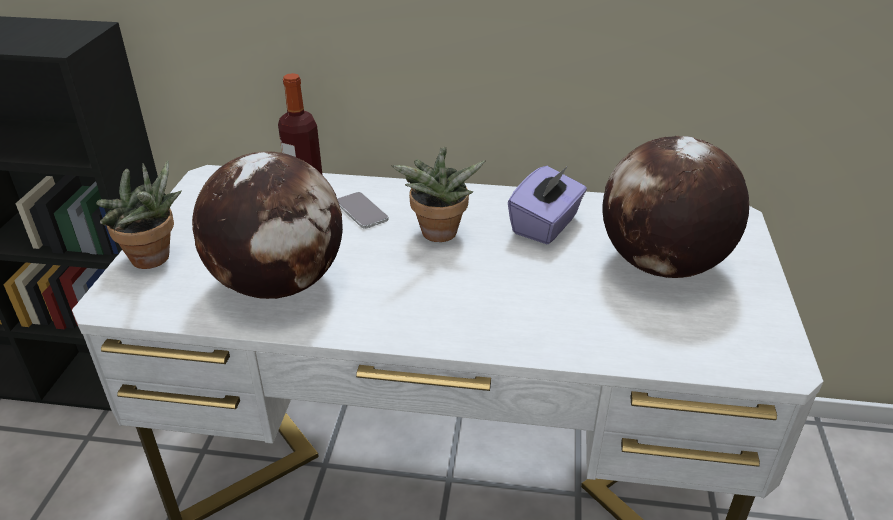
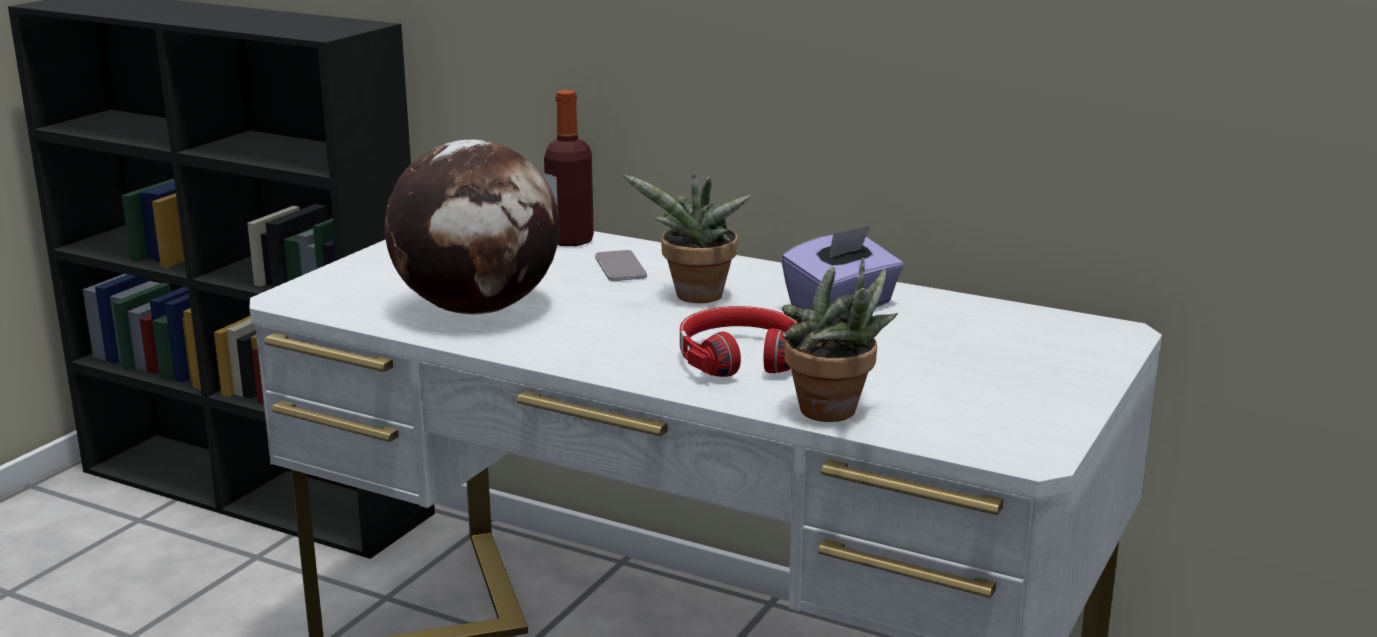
camera: 20 degrees right, 15 degrees down
(155, 260) = (358, 274): potted plant -> potted plant (834, 414)
(514, 300) = (740, 358): none -> red headphones
(661, 265) = (960, 358): globe -> none

